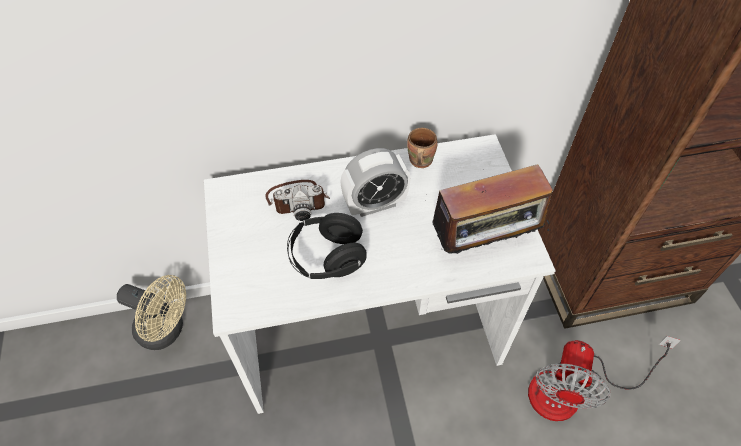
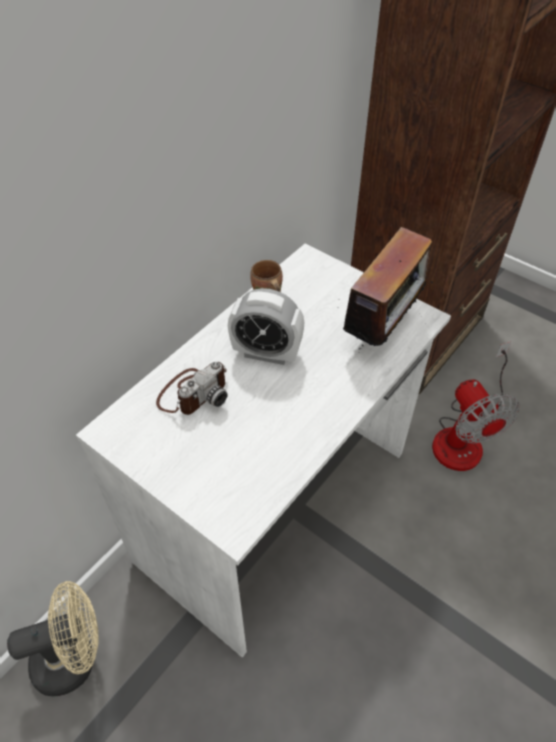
camera: 40 degrees left, 5 degrees down
(327, 258) = (272, 422): black headphones -> none
(375, 204) = (266, 353): alarm clock -> alarm clock turned 75 degrees clockwise

